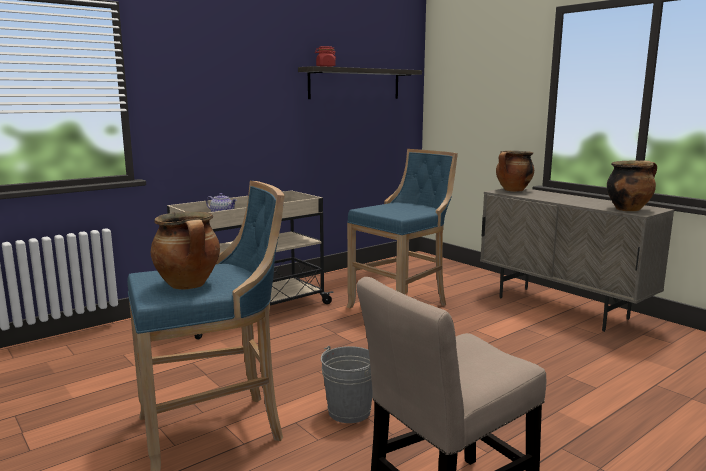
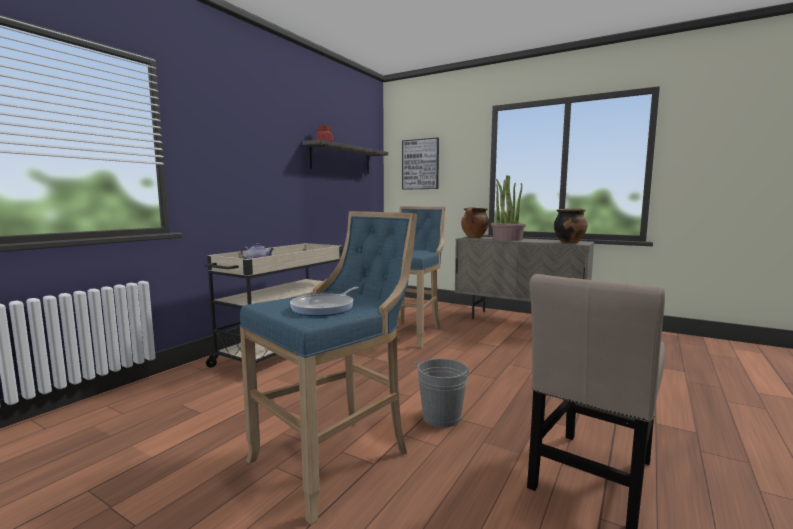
camera: 20 degrees left, 5 degrees down
(189, 285) = (325, 308): cooking pot -> frying pan
(465, 85) = (420, 164): none -> picture
(551, 197) = (507, 239): none -> potted plant

